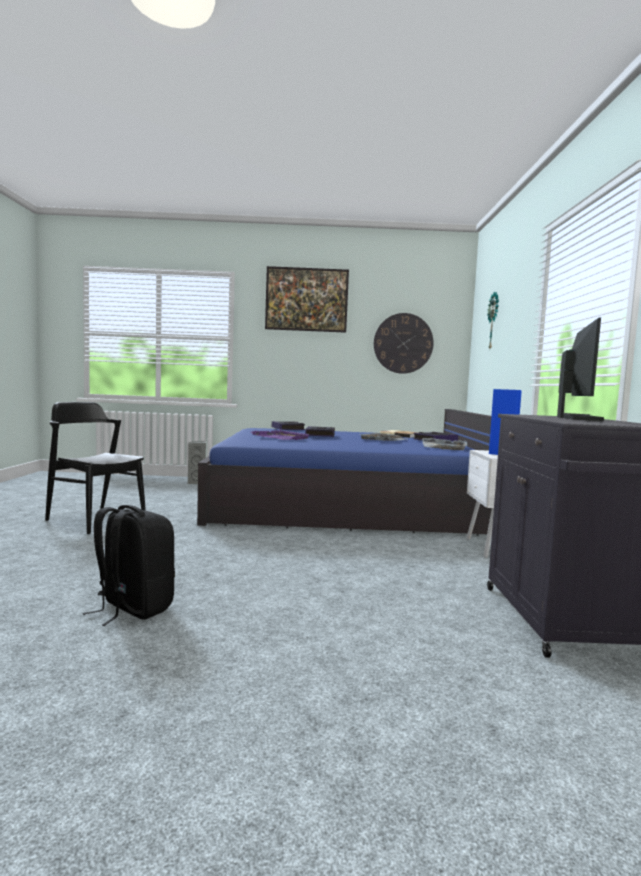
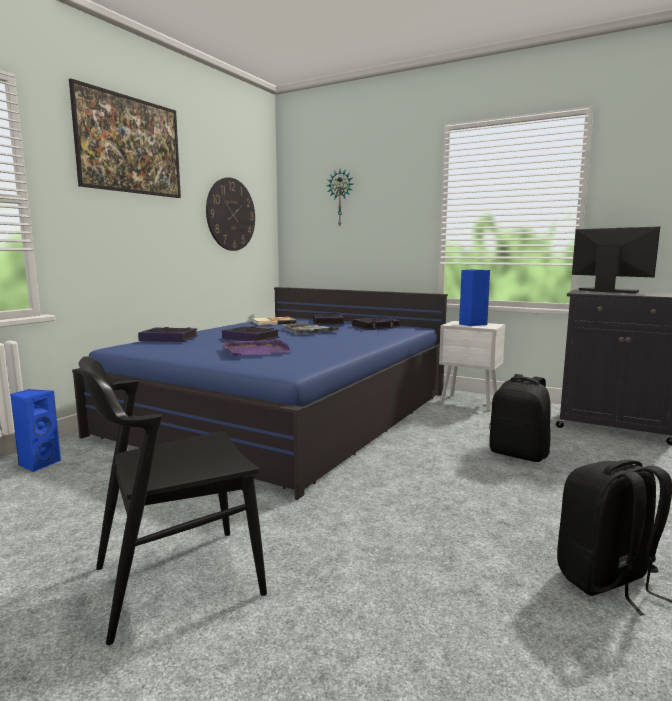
camera: 60 degrees left, 5 degrees up
(197, 482) = (38, 464): grey speaker -> blue speaker
(366, 574) = (519, 454): none -> black backpack
(444, 447) = (376, 327): grey tray -> book

